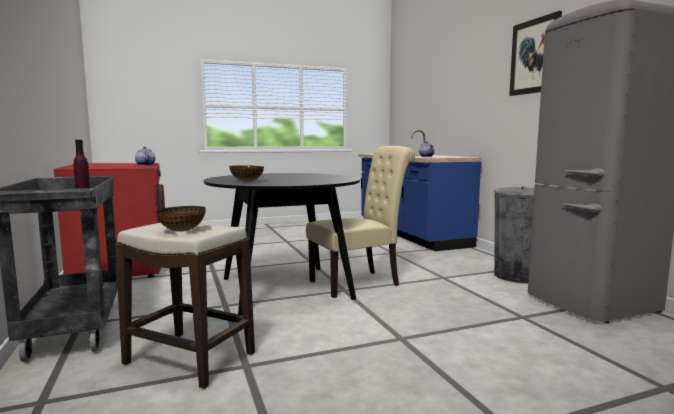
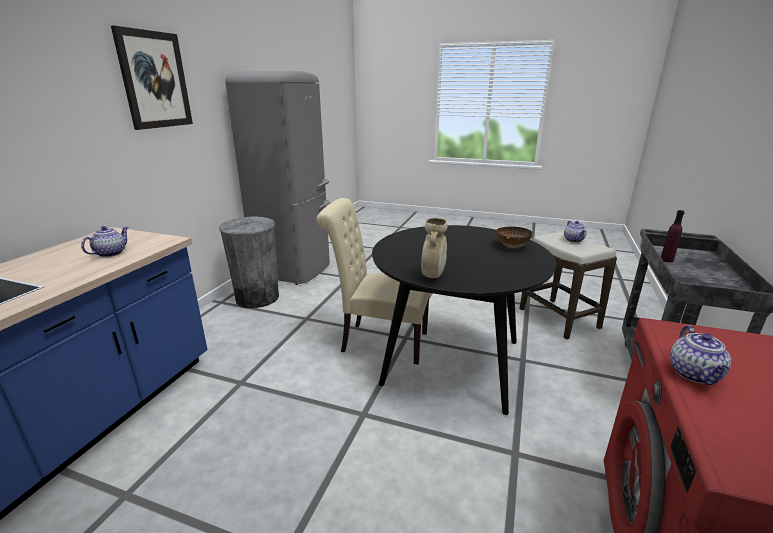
camera: 140 degrees left, 15 degrees up
(181, 231) = (574, 240): bowl -> teapot
(281, 174) = (433, 276): none -> beige vase

